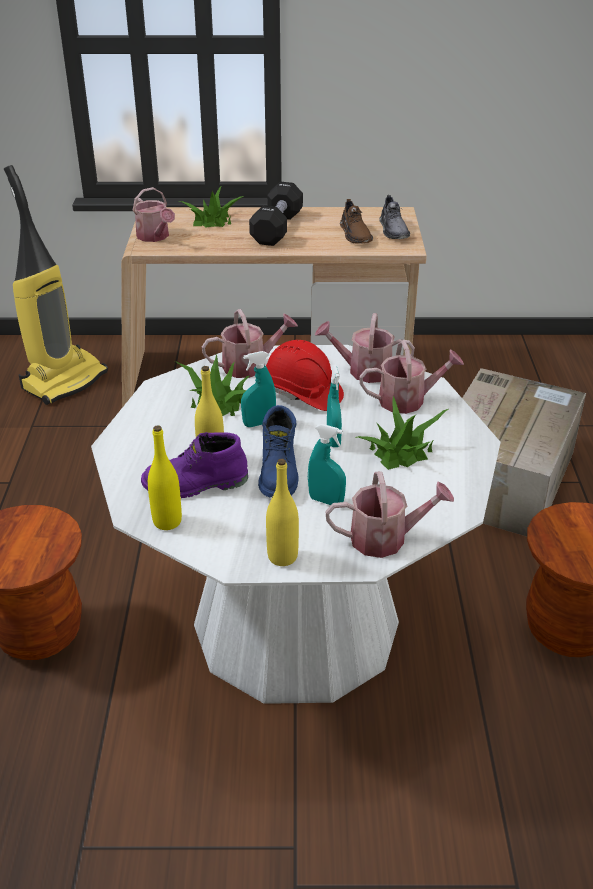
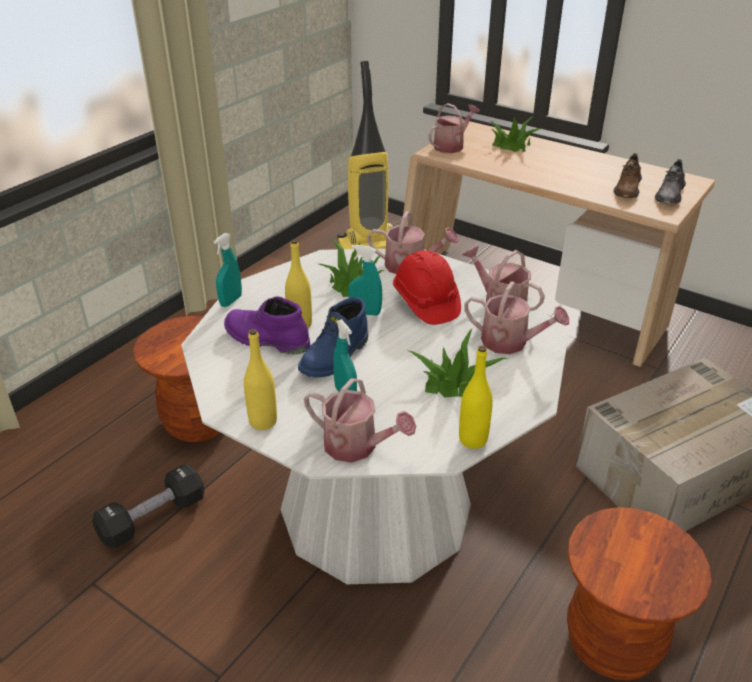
camera: 35 degrees right, 0 degrees up
(155, 237) = (451, 145): watering can -> watering can turned 135 degrees counterclockwise
(167, 521) = (216, 357): yellow bottle -> yellow bottle (473, 440)
(277, 228) = (560, 165): black dumbbell -> black dumbbell (153, 518)
(333, 439) = (408, 349): turquoise spray bottle -> turquoise spray bottle (231, 301)

